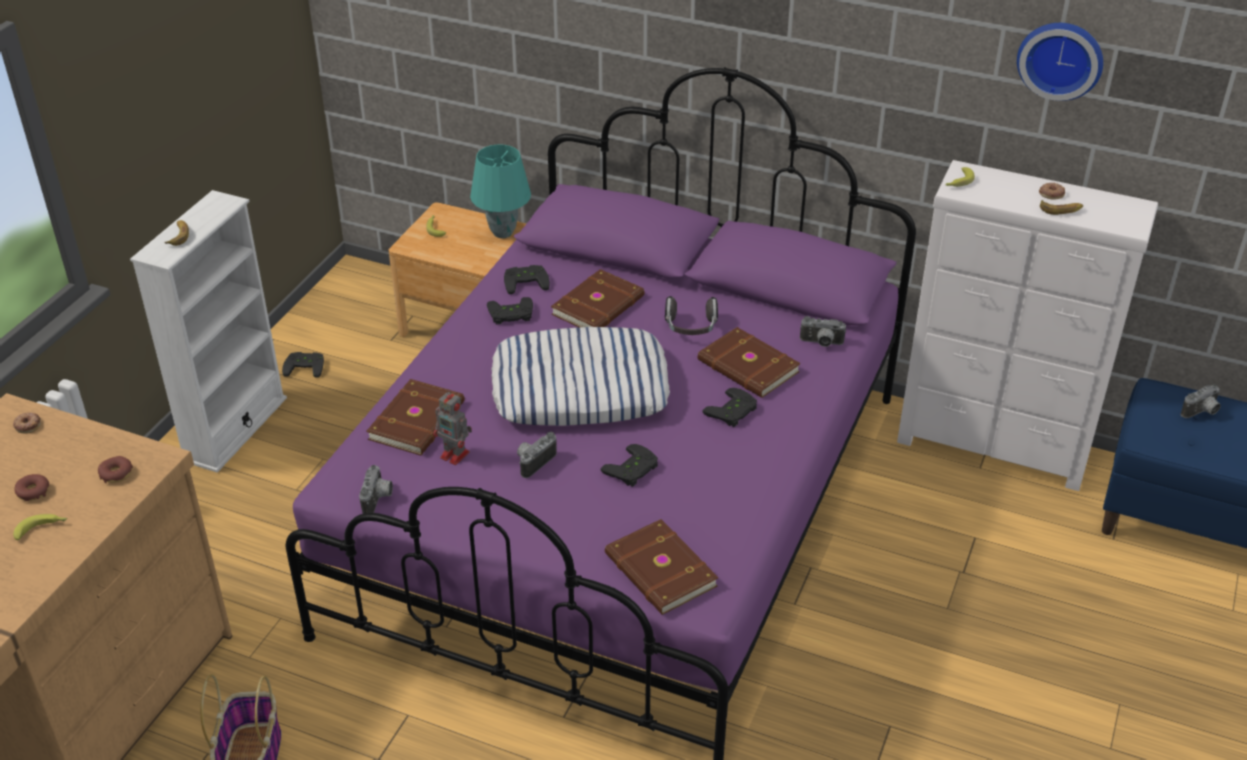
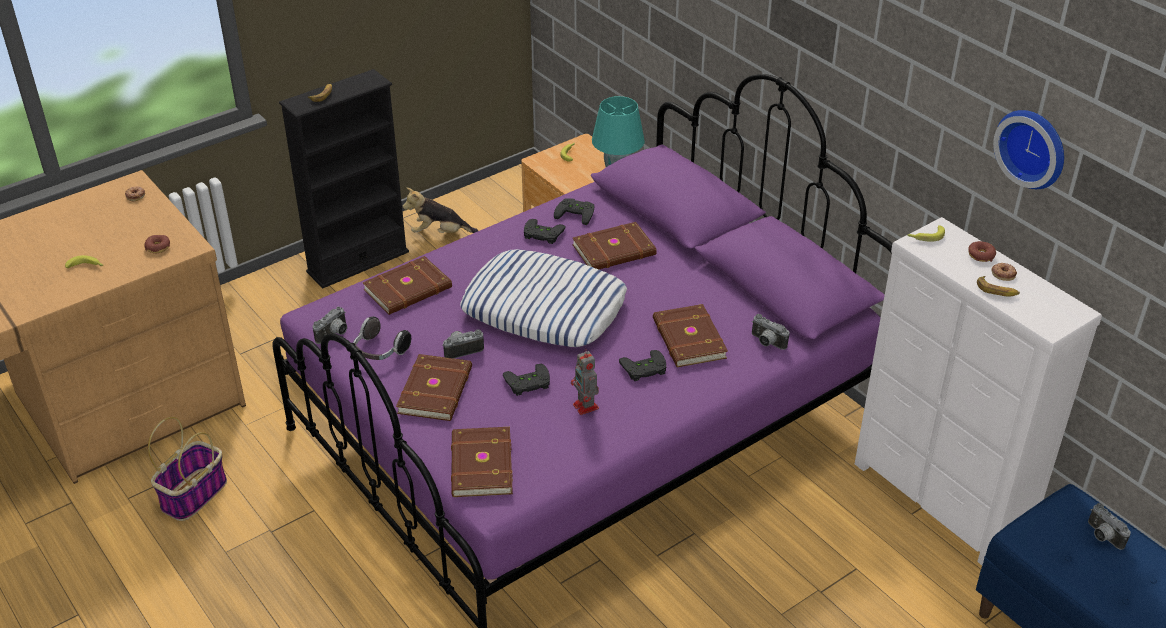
camera: 30 degrees right, 0 degrees up
(33, 491) = (102, 240): donut -> donut (981, 255)
(235, 429) = (358, 262): white bookcase -> black bookcase
(305, 366) = (440, 233): black game controller -> plush toy
(456, 455) = (413, 324): toy robot -> toy robot (586, 407)
(545, 514) = (437, 390): none -> brown book
(690, 328) = (670, 293): headphones -> headphones (380, 351)
(1201, 413) = (1102, 536): camera -> camera turned 60 degrees clockwise

